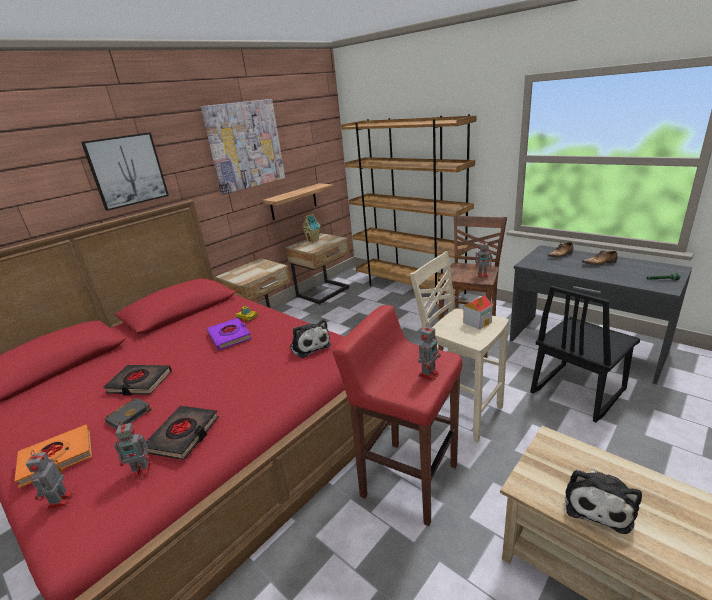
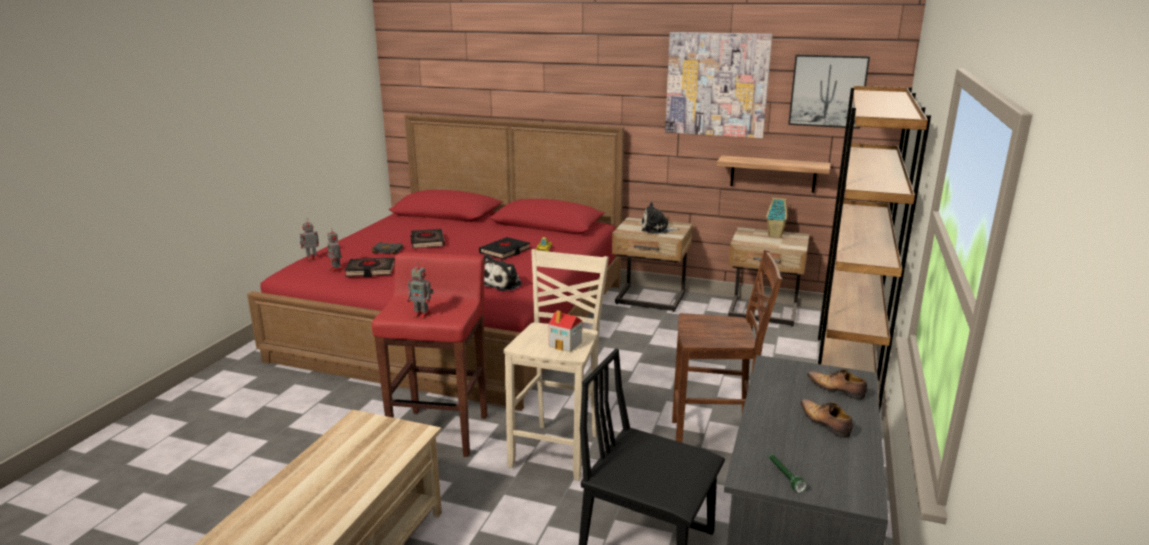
camera: 65 degrees right, 5 degrees down
(57, 458) = (345, 246): orange book -> none
(127, 170) = (576, 82): picture -> picture (827, 91)
(230, 336) = (505, 251): purple book -> black book
(483, 275) = (712, 339): toy robot -> none
(598, 503) = (339, 454): plush toy -> plush toy (657, 229)

